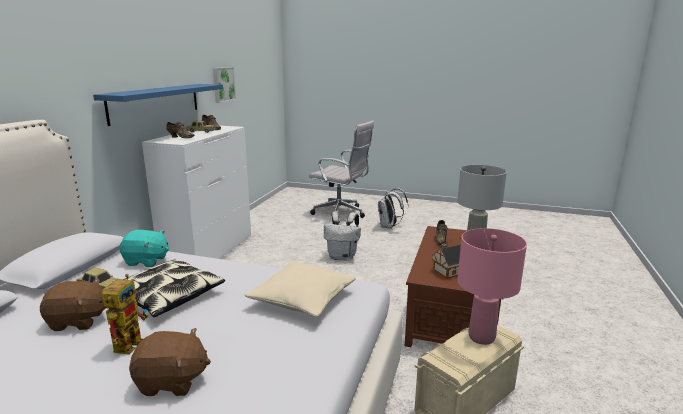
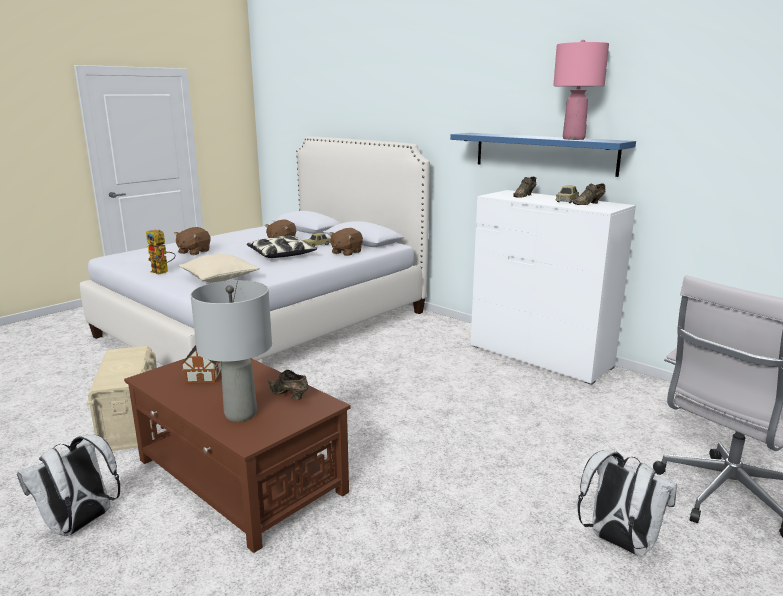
camera: 115 degrees right, 0 degrees up
(130, 341) = (242, 248): toy robot -> toy robot (163, 272)
(146, 261) = (346, 252): turquoise plush toy -> brown plush toy
(223, 84) = (705, 150): picture -> none
(343, 257) = (476, 440): white backpack -> white backpack (80, 525)
(482, 337) = (121, 374): pink table lamp -> pink table lamp (574, 139)

